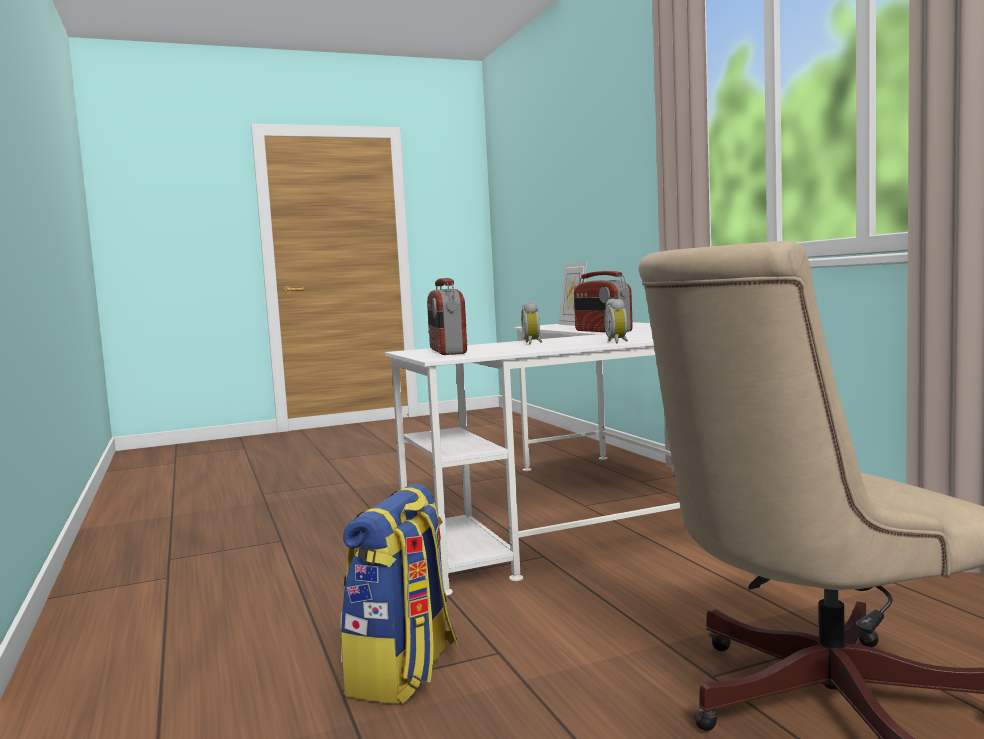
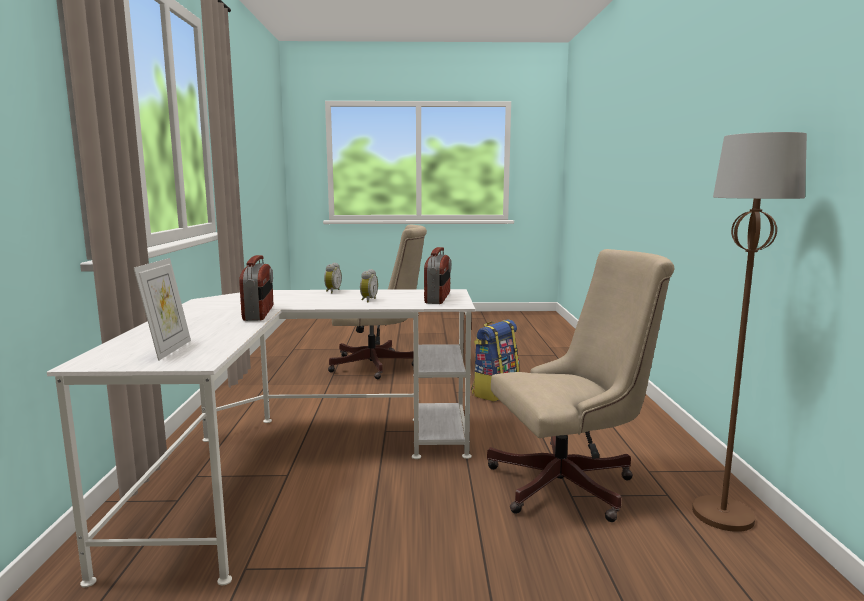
camera: 160 degrees left, 5 degrees up
(126, 553) = (723, 515): none -> brown floor lamp
(278, 548) = (571, 484): none -> beige office chair

